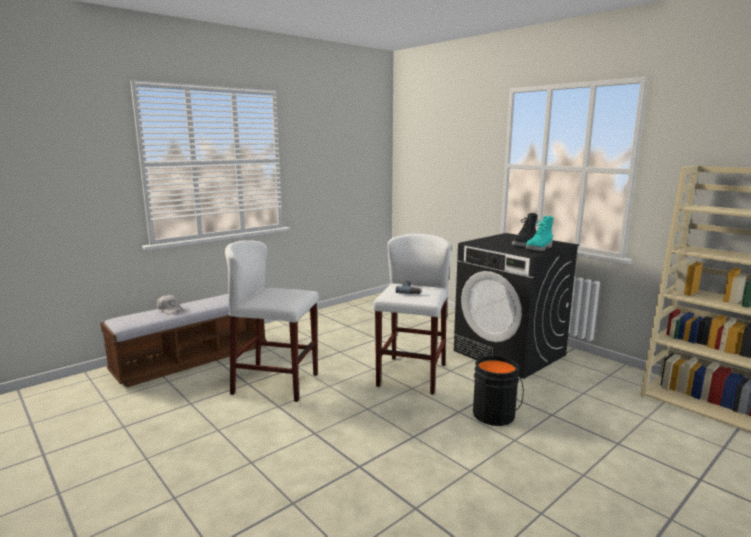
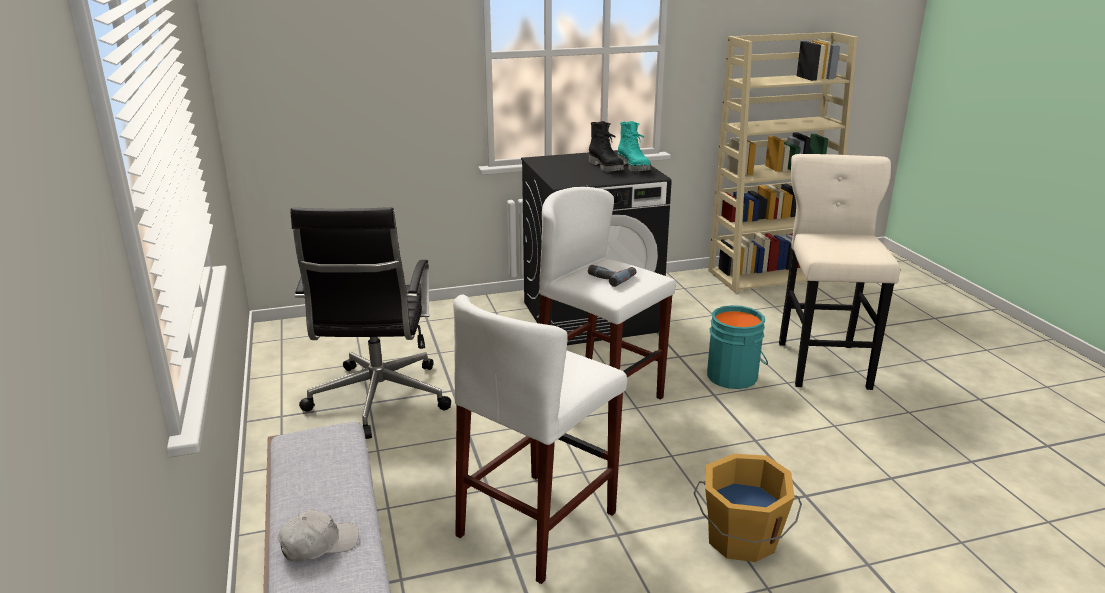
camera: 65 degrees left, 10 degrees up
(294, 446) = (741, 539): none -> orange bucket
(351, 327) = (378, 400): none -> black office chair
(495, 416) = (734, 376): black bucket -> turquoise bucket
(573, 454) = (822, 362): none -> beige stool

